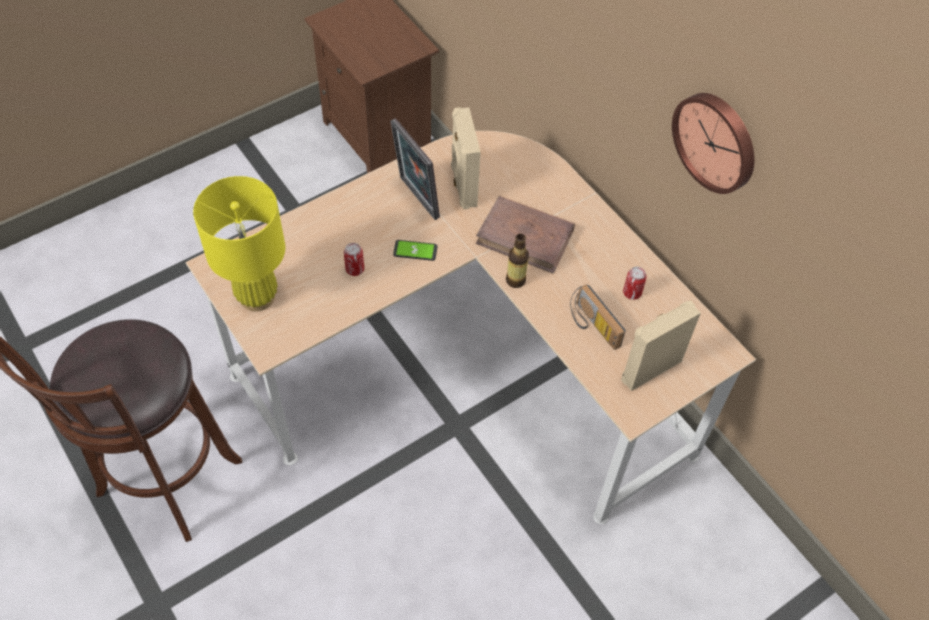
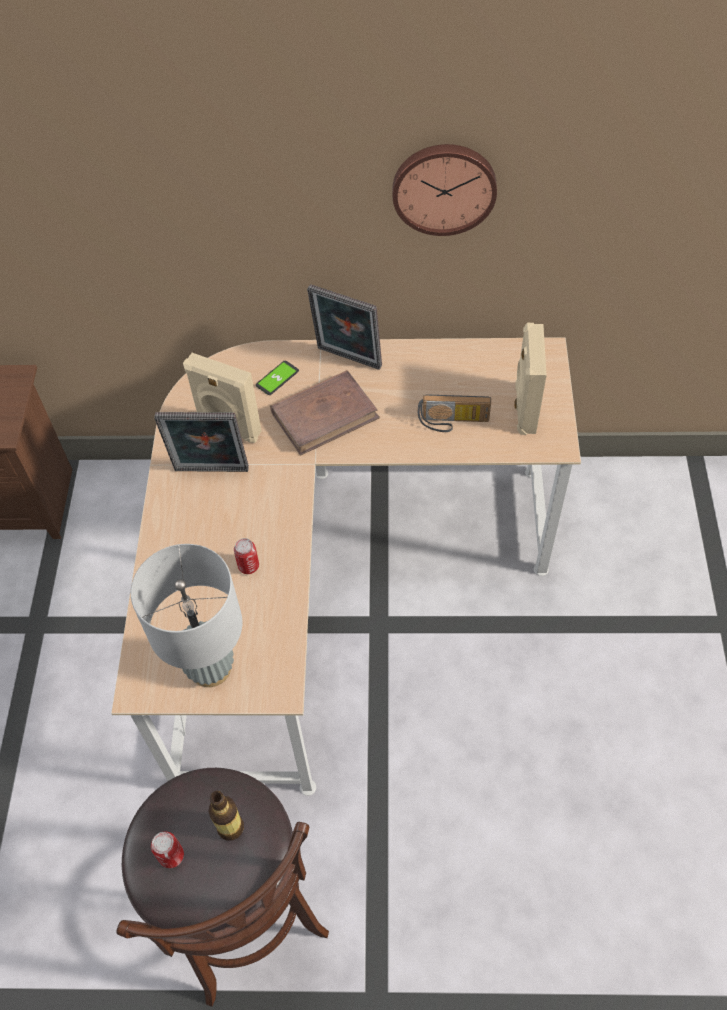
camera: 50 degrees left, 0 degrees up
(257, 296) = (210, 667): yellow table lamp -> grey table lamp
(415, 251) = (269, 506): phone -> phone (277, 378)
(515, 280) = (364, 449): bottle -> bottle (230, 827)
(591, 221) = (347, 360): none -> picture frame
(632, 293) = (442, 376): can -> can (171, 855)

